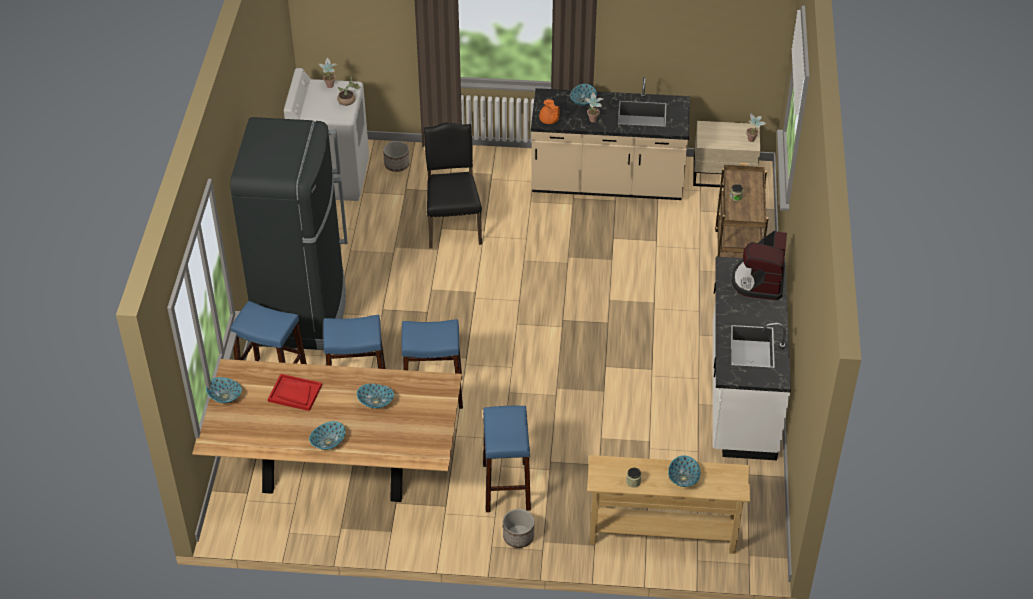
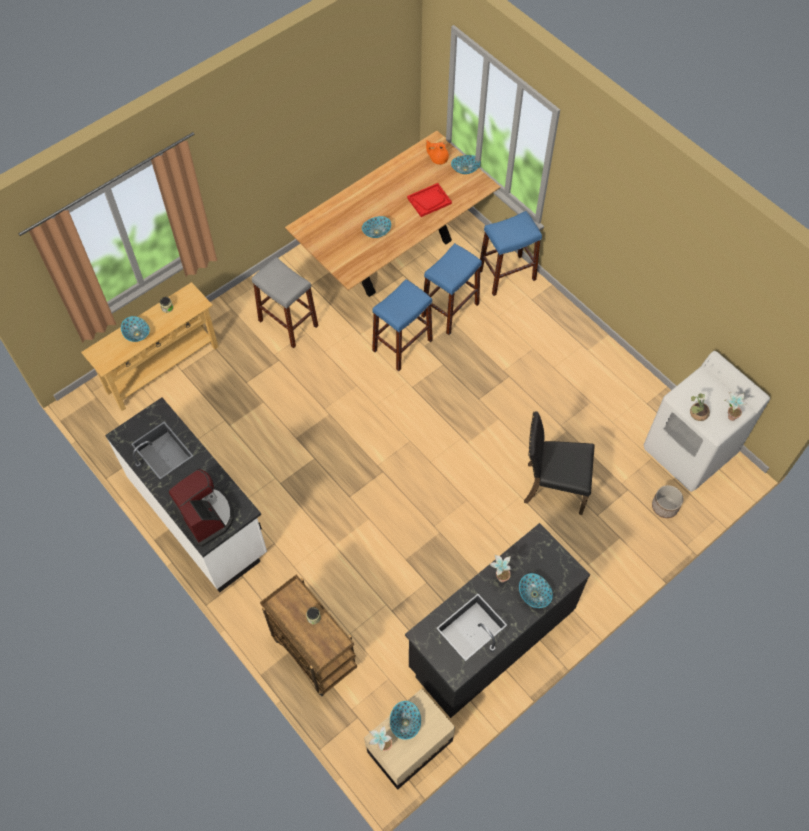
camera: 135 degrees right, 15 degrees up
(303, 313) = (553, 331): black fridge -> none
(328, 442) = (372, 190): bowl -> bowl (405, 723)
(453, 225) = (553, 486): black chair -> black chair turned 150 degrees clockwise
(506, 487) = (288, 323): blue stool -> grey stool
(518, 536) = (249, 300): planter -> none
(549, 120) = (534, 545): orange teapot -> orange teapot (438, 159)
(607, 184) = (490, 638): beige counter -> black counter

